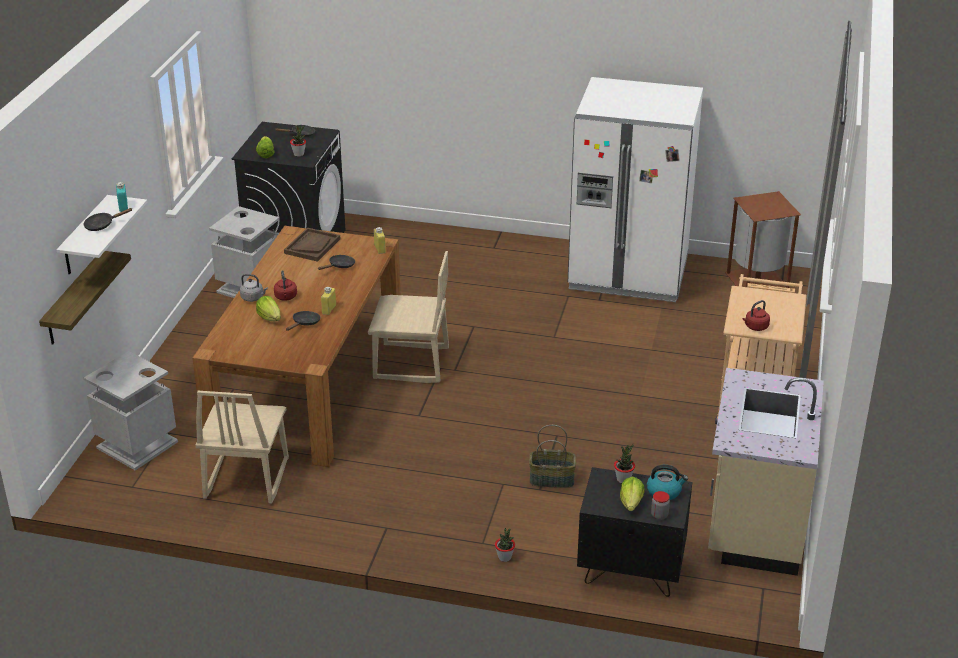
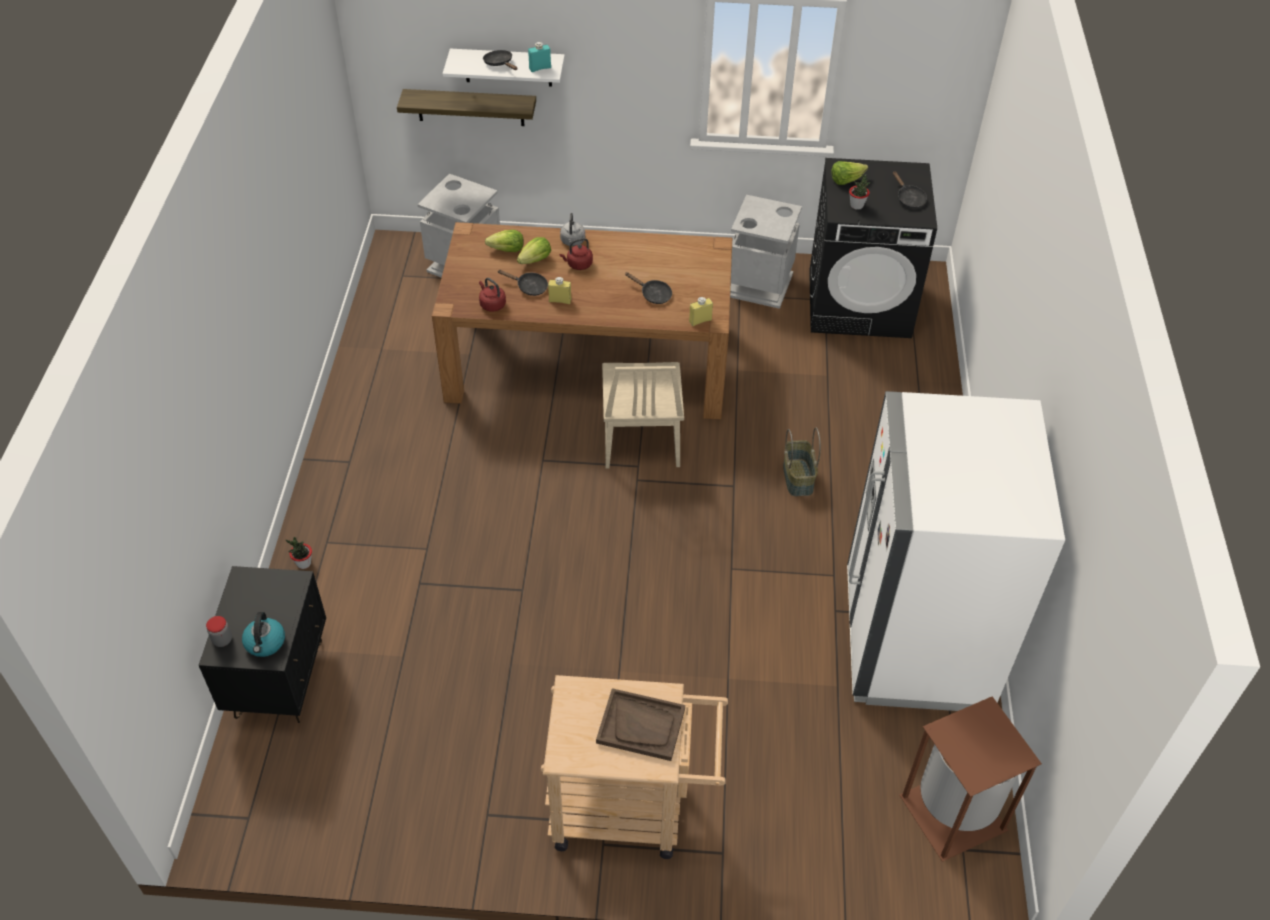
camera: 80 degrees right, 15 degrees up
(245, 478) = (420, 346): beige chair -> none
(312, 246) = (692, 266): brown tray -> brown tray (641, 725)
(552, 479) = (438, 593): basket -> basket (798, 478)
(623, 479) = (289, 602): potted plant -> none
(631, 503) = (245, 612): lettuce -> lettuce (507, 250)
(754, 524) = (366, 808): beige counter -> none
(755, 327) = (572, 713): red kettle -> red kettle (492, 304)

